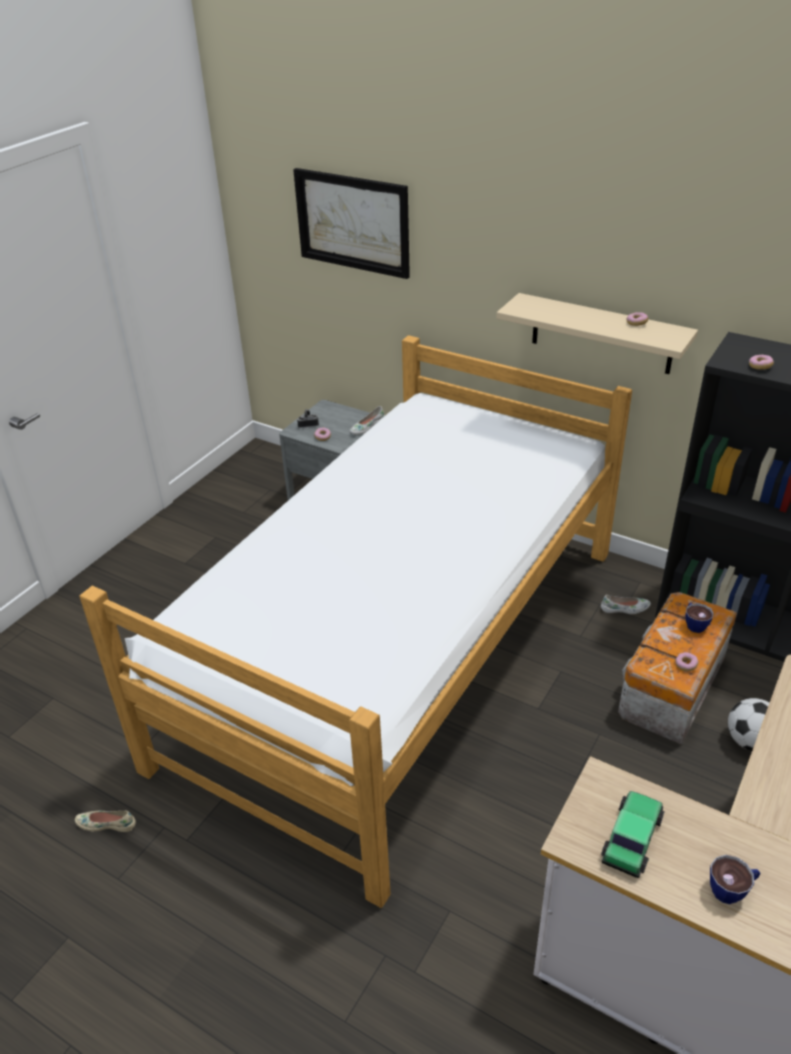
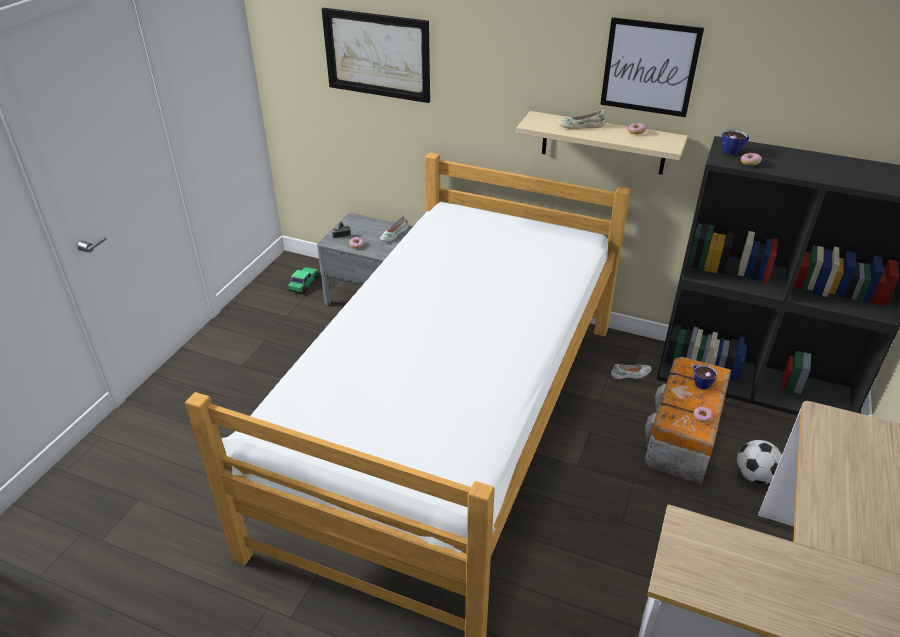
camera: 10 degrees left, 0 degrees up
(106, 823) = (212, 611): beige shoe -> beige shoe (581, 126)
(632, 837) = (722, 572): toy car -> toy car (304, 283)
(653, 248) = (649, 67): none -> picture
(732, 889) = (815, 607): cup -> cup (733, 150)

